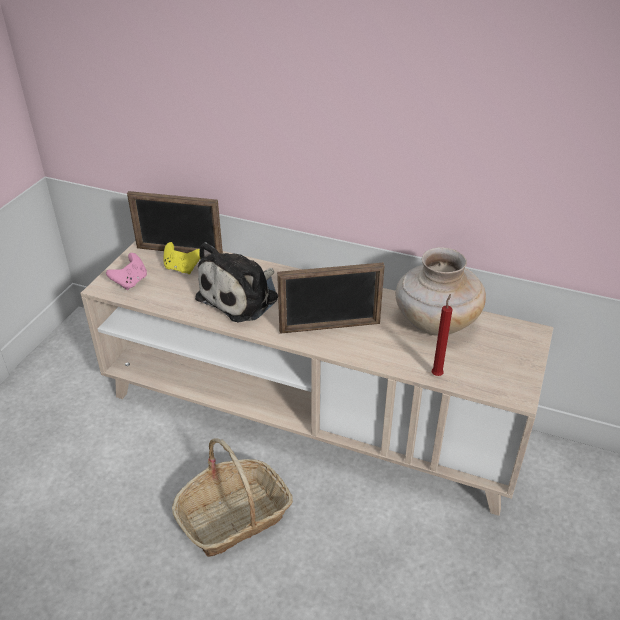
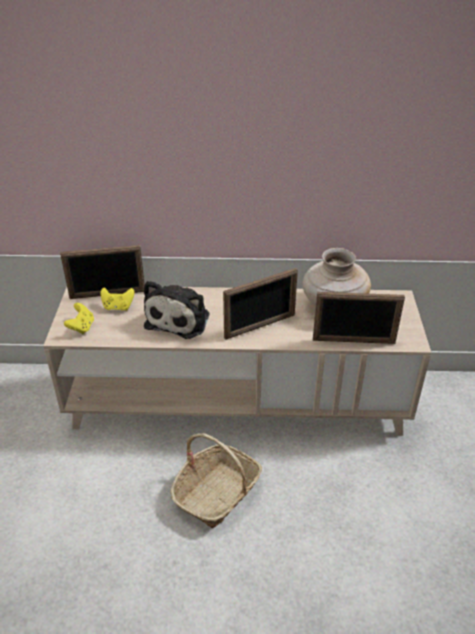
camera: 20 degrees left, 0 degrees up
(130, 282) = (81, 327): pink game controller -> yellow game controller
(437, 374) = (353, 341): red candle -> picture frame

